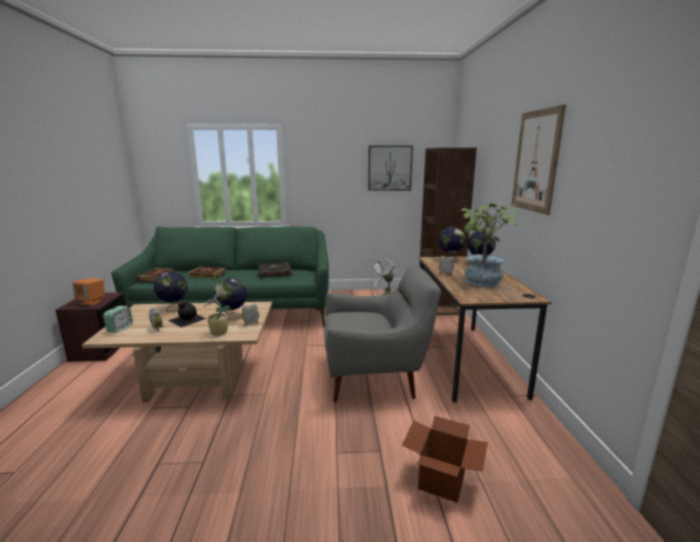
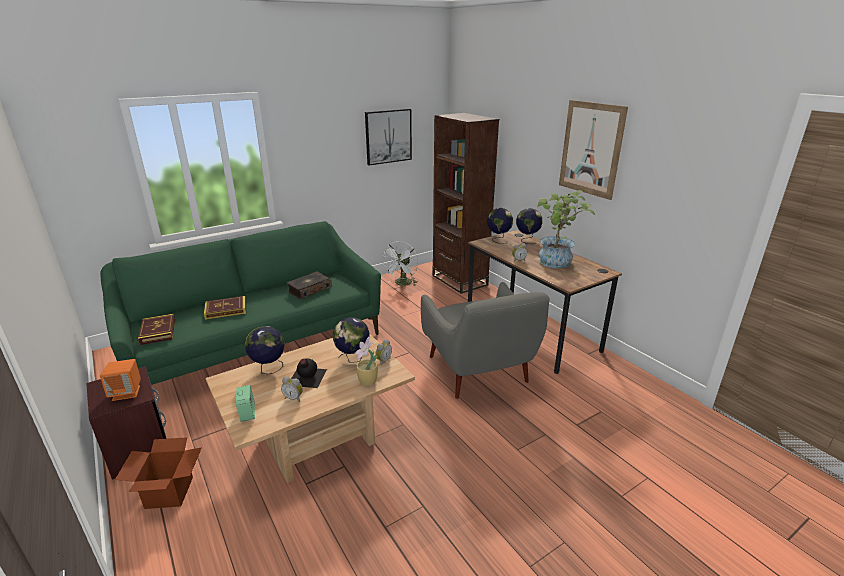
camera: 30 degrees left, 10 degrees up
(375, 377) = (479, 372): grey armchair -> grey armchair turned 105 degrees clockwise
(441, 480) = (602, 437): cardboard box -> cardboard box (169, 492)

